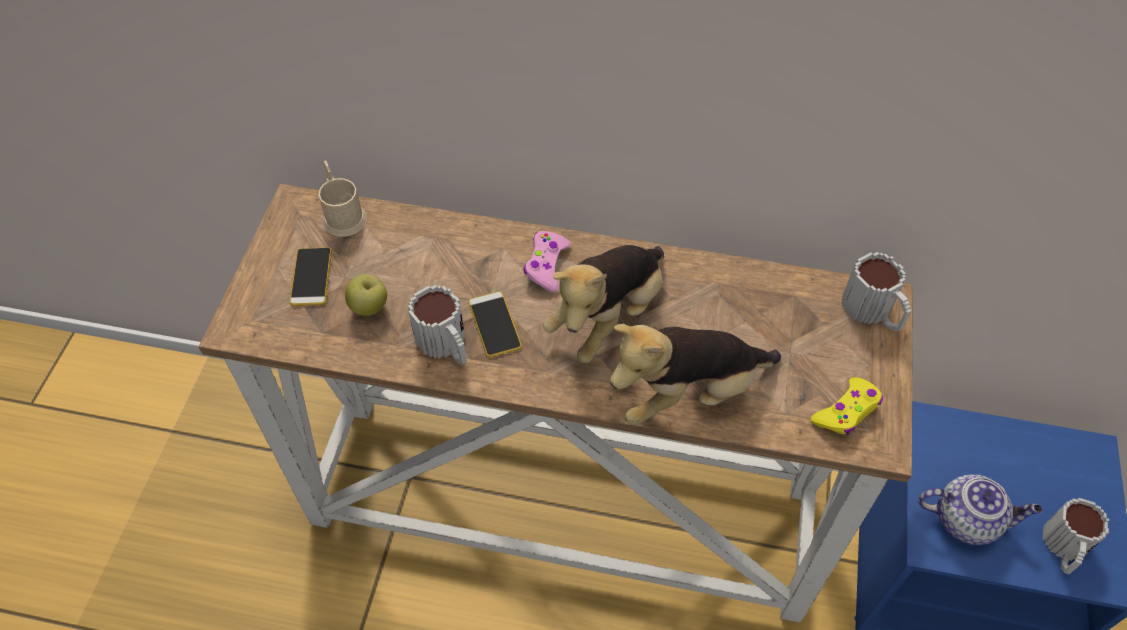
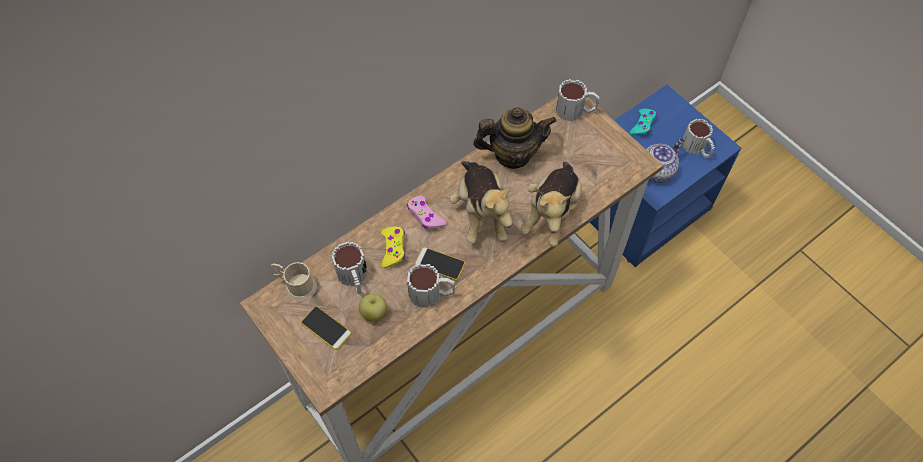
camera: 50 degrees left, 5 degrees up
(398, 257) = (354, 278): none -> mug
(728, 290) = (512, 154): none -> teapot
(846, 412) = (615, 162): yellow game controller -> yellow game controller (393, 249)
(1017, 452) = (642, 125): none -> turquoise game controller

